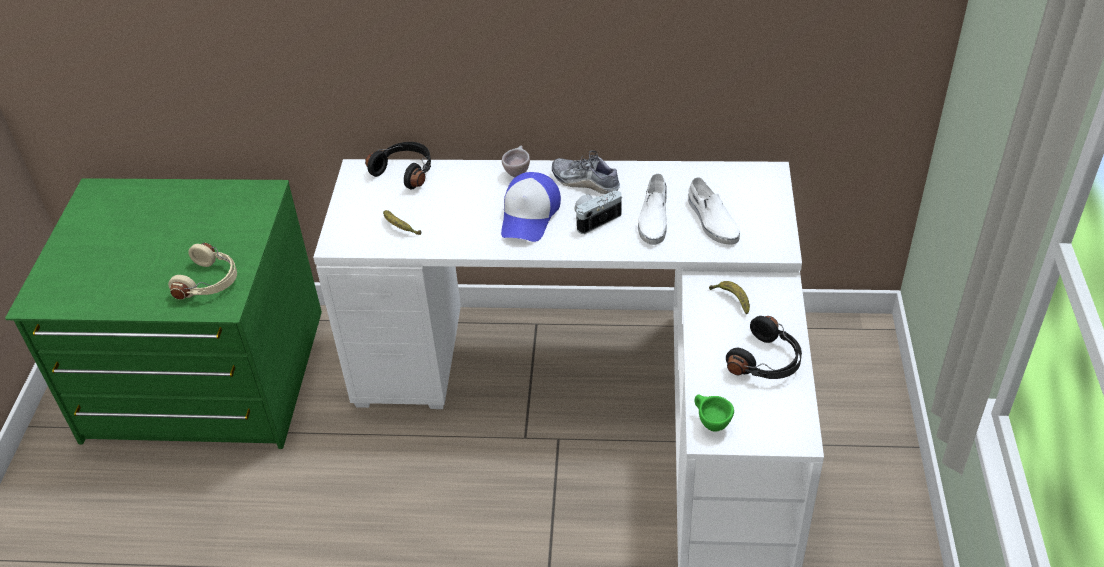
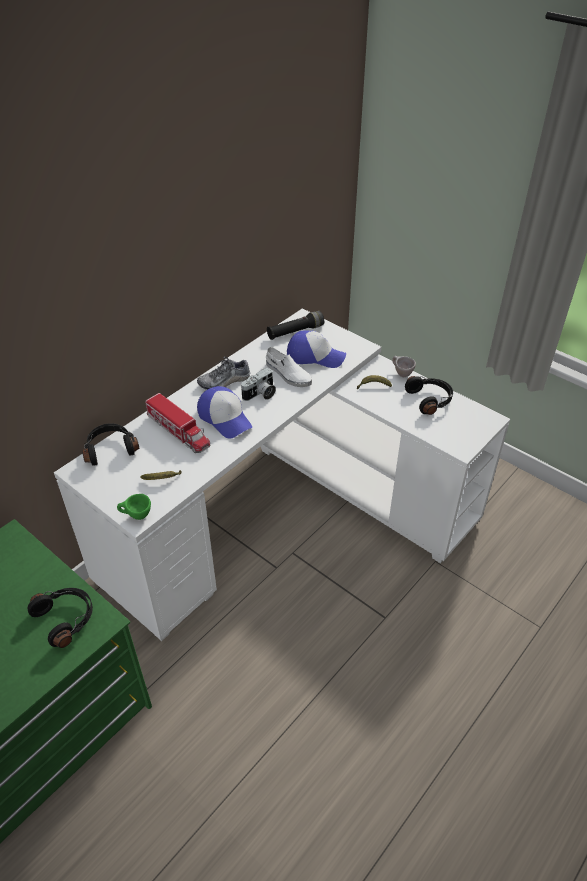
camera: 55 degrees left, 0 degrees up
(209, 282) = (66, 618): beige headphones -> black headphones
(475, 197) = (178, 431): none -> toy truck
(517, 172) = (179, 402): beige cup -> beige cup (401, 373)
(595, 218) = (260, 394): camera -> camera turned 135 degrees counterclockwise
(710, 423) = (454, 443): green cup -> green cup (136, 516)
(712, 220) = (315, 356): white shoe -> cap
(735, 182) = (295, 332): none -> black flashlight

